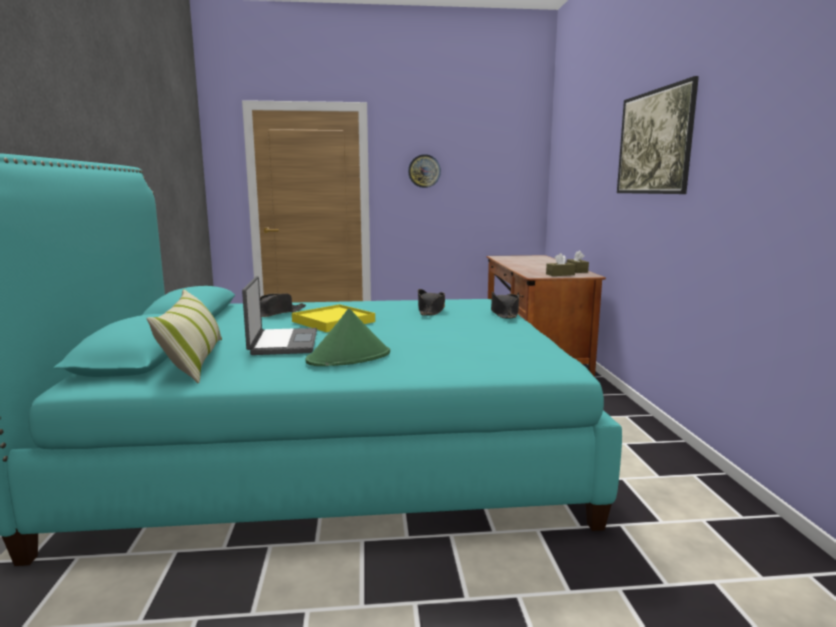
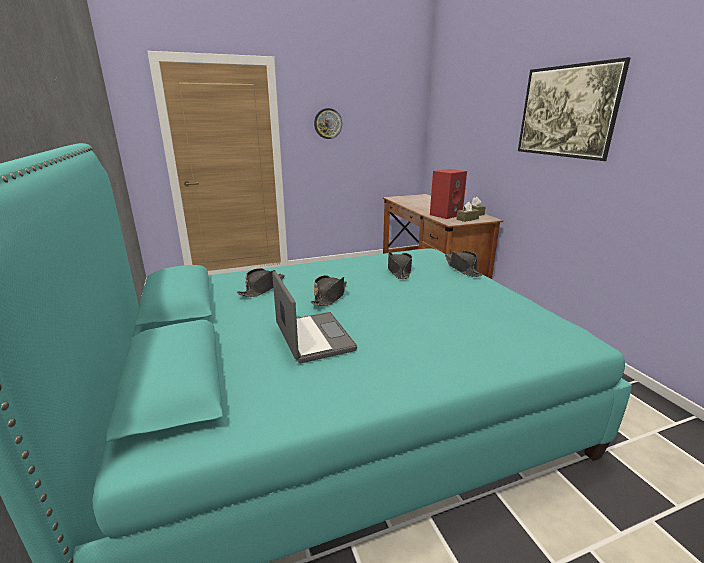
camera: 15 degrees left, 10 degrees up
(194, 360) = (244, 380): pillow -> none
(333, 322) = (330, 296): yellow tray -> black hat
(349, 357) = (398, 353): green hat -> none
(539, 270) = (445, 215): none -> red speaker

